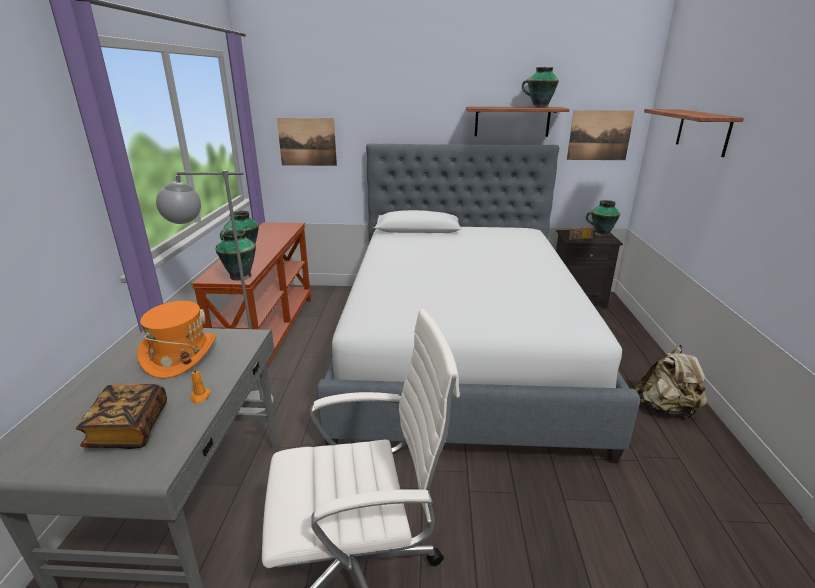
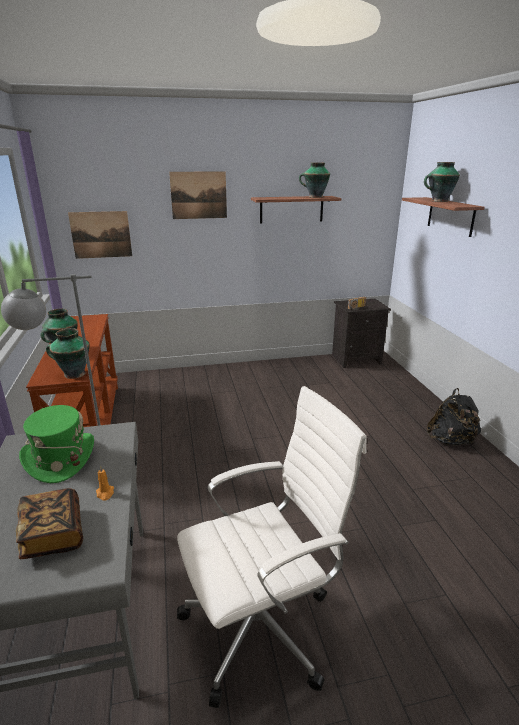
camera: 15 degrees left, 0 degrees up
(180, 355) = (60, 458): orange hat -> green hat
(460, 350) = (275, 416): bed -> none
(599, 135) = (363, 219): picture -> picture (198, 195)
(600, 234) = (370, 302): vase -> vase (438, 201)
(666, 409) = (451, 440): beige backpack -> black backpack

